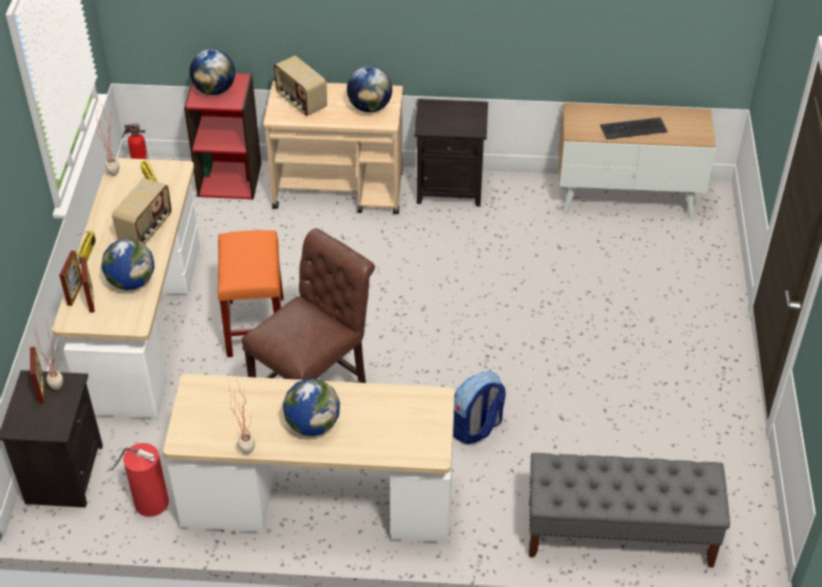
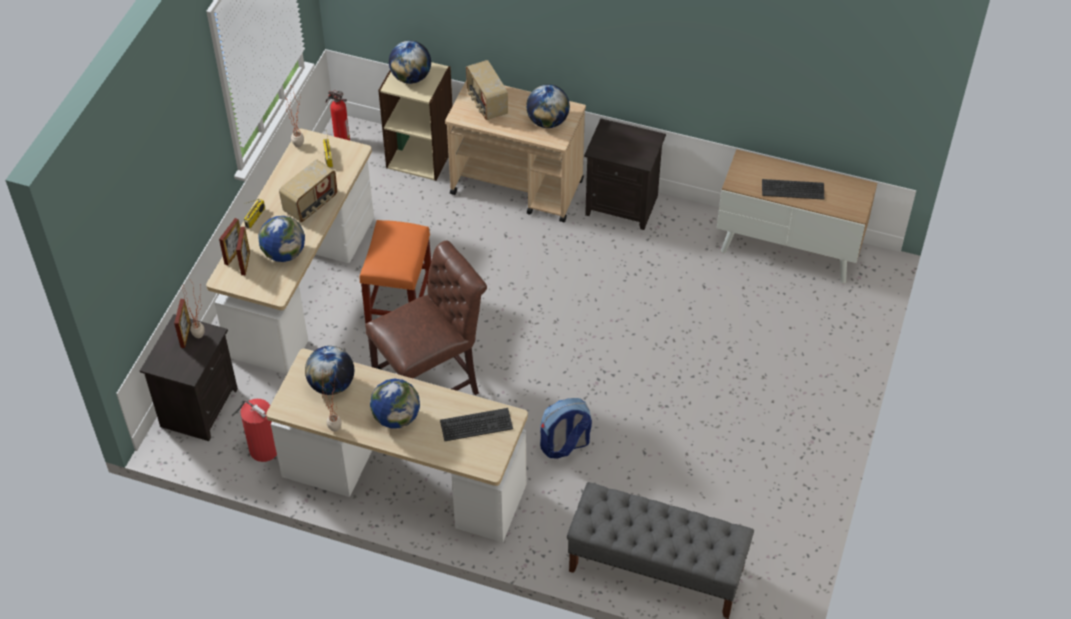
camera: 15 degrees right, 5 degrees up
(228, 405) = (332, 384): none -> globe
(230, 179) = (421, 156): red bookcase -> beige bookcase
(404, 414) = (476, 425): none -> keyboard

